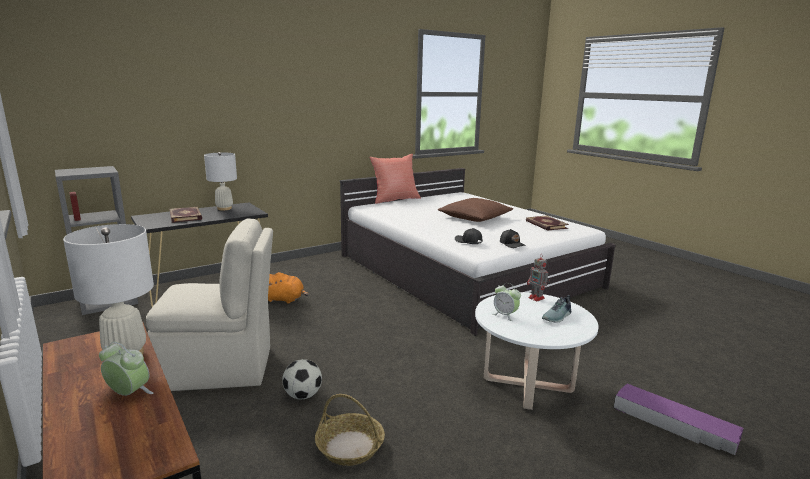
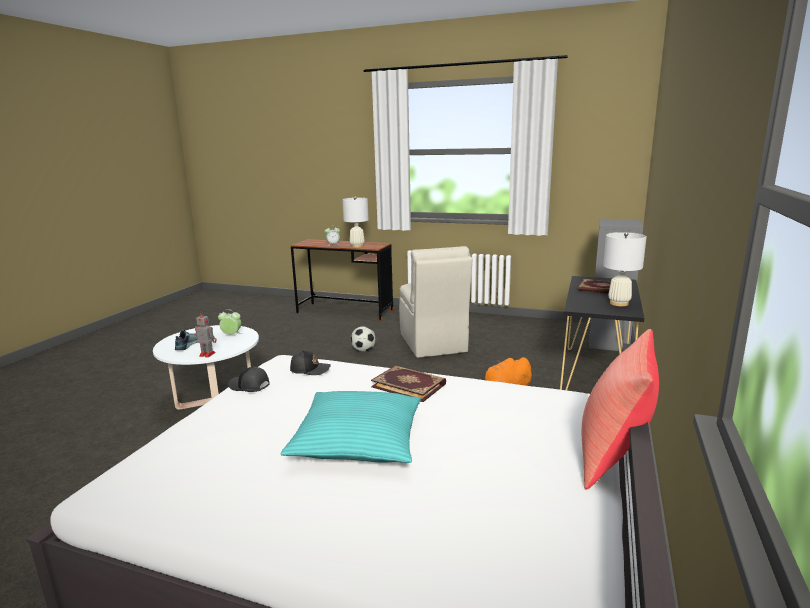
camera: 145 degrees right, 0 degrees up
(220, 368) = (433, 344): beige chair -> beige chair turned 60 degrees counterclockwise
(349, 447) = (310, 344): basket -> none
(474, 217) = (358, 440): brown pillow -> turquoise pillow
(545, 225) = (198, 469): book -> book (409, 385)
(674, 424) = (96, 412): purple storage box -> none

